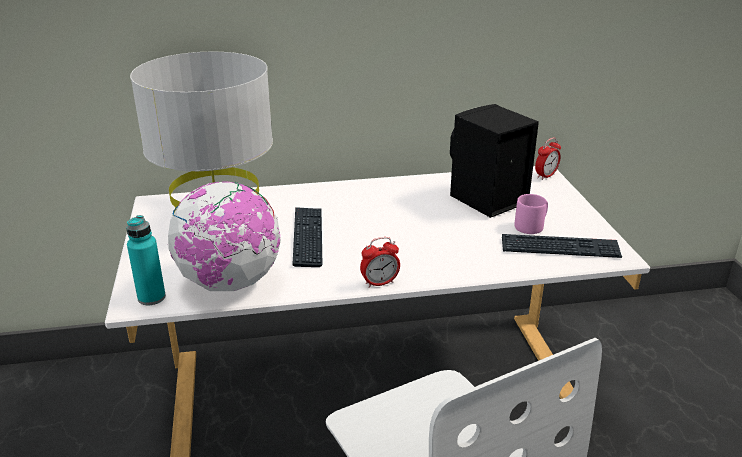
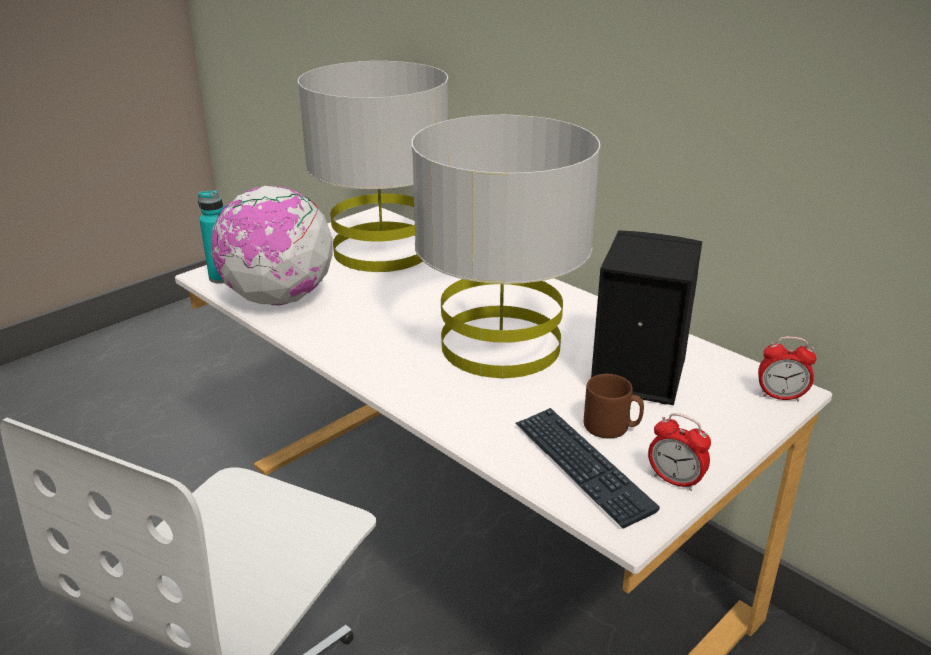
camera: 55 degrees right, 0 degrees up
(308, 237) = (401, 302): keyboard -> none
(380, 283) = (356, 370): alarm clock -> alarm clock (675, 480)
(410, 225) = (500, 346): none -> grey table lamp
(531, 226) = (612, 427): pink mug -> brown mug

